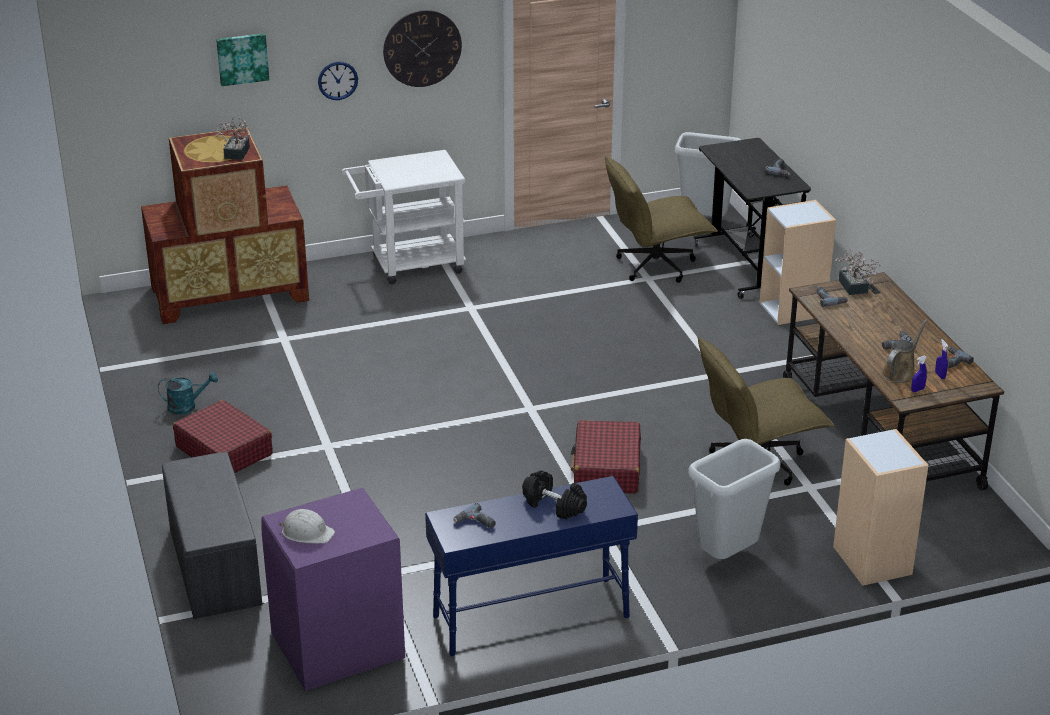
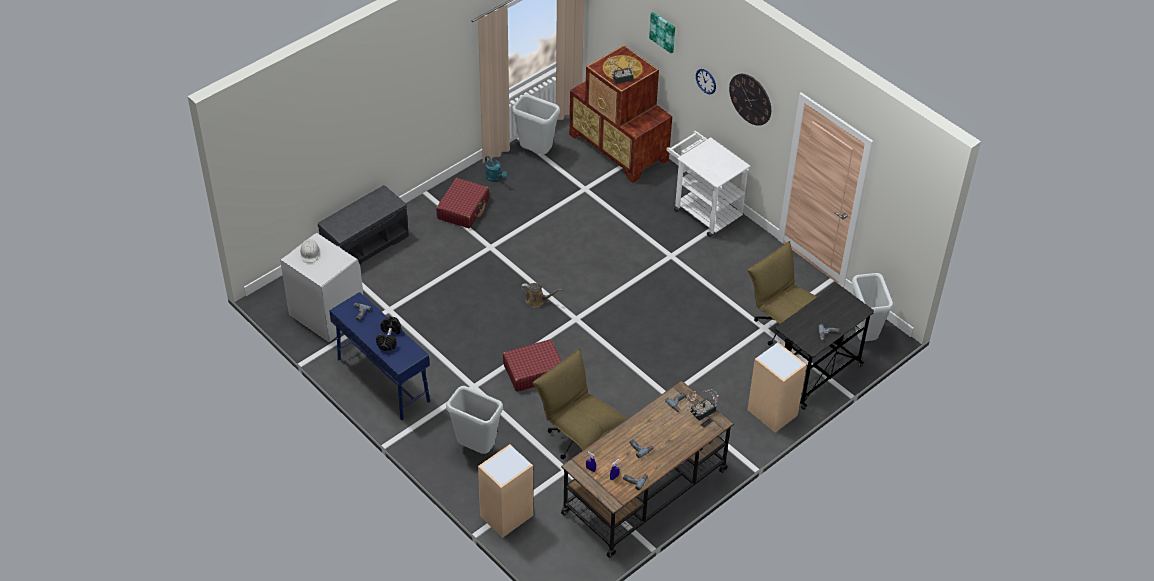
camera: 65 degrees right, 15 degrees up
(170, 359) = (536, 152): none -> grey trash can
(336, 643) = (328, 313): purple washing machine -> white washing machine
(900, 372) = (607, 457): brown watering can -> brown watering can (537, 300)

